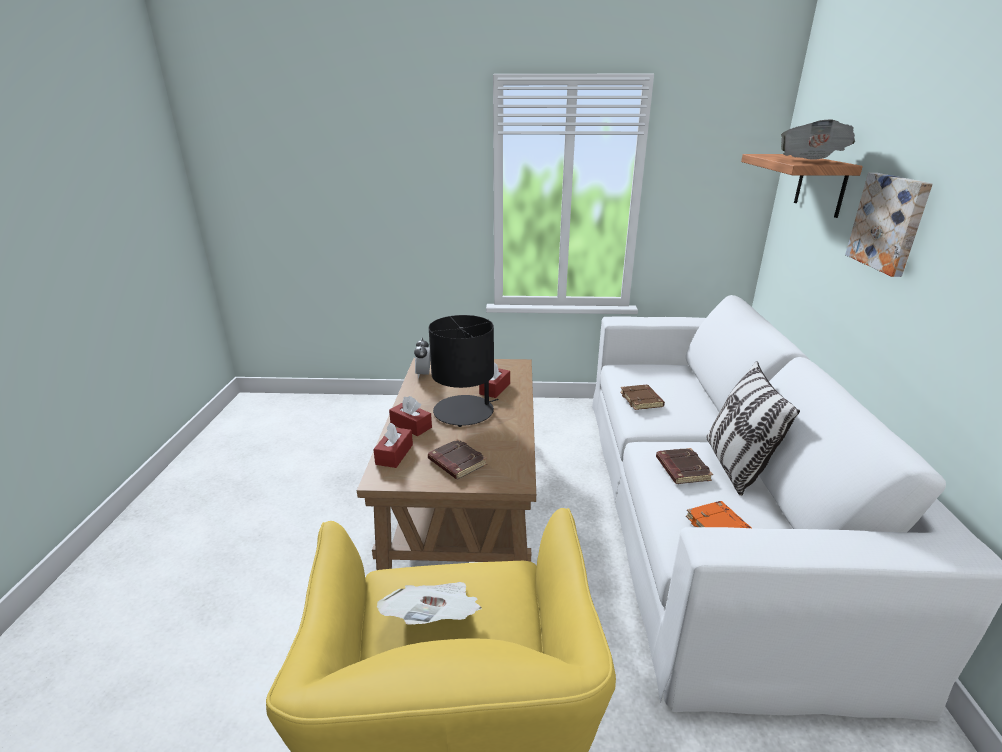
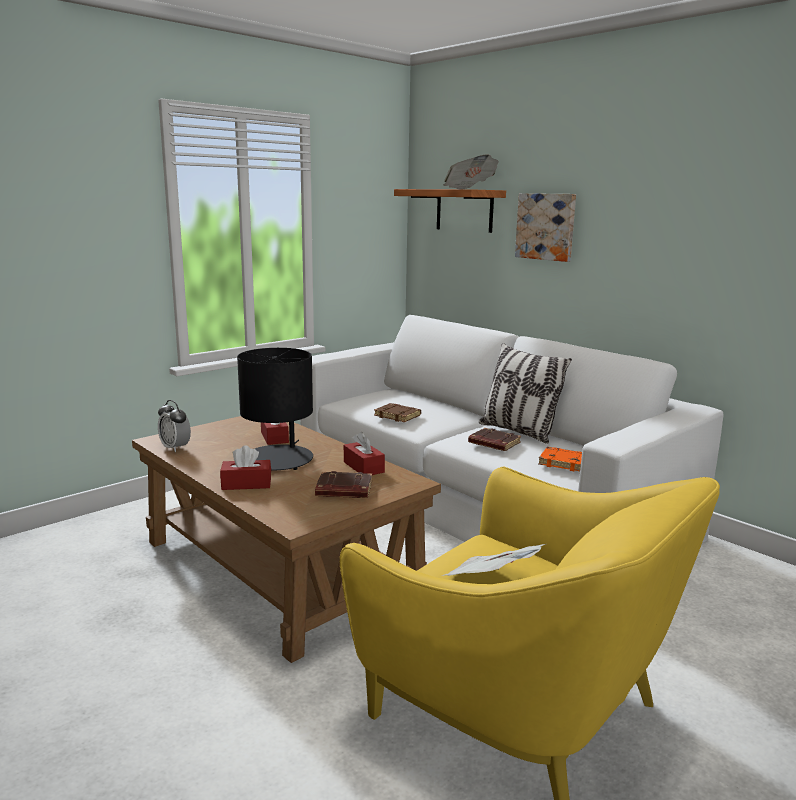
camera: 45 degrees left, 10 degrees down
(394, 454) = (274, 506): red tissue box -> red tissue box (363, 467)

